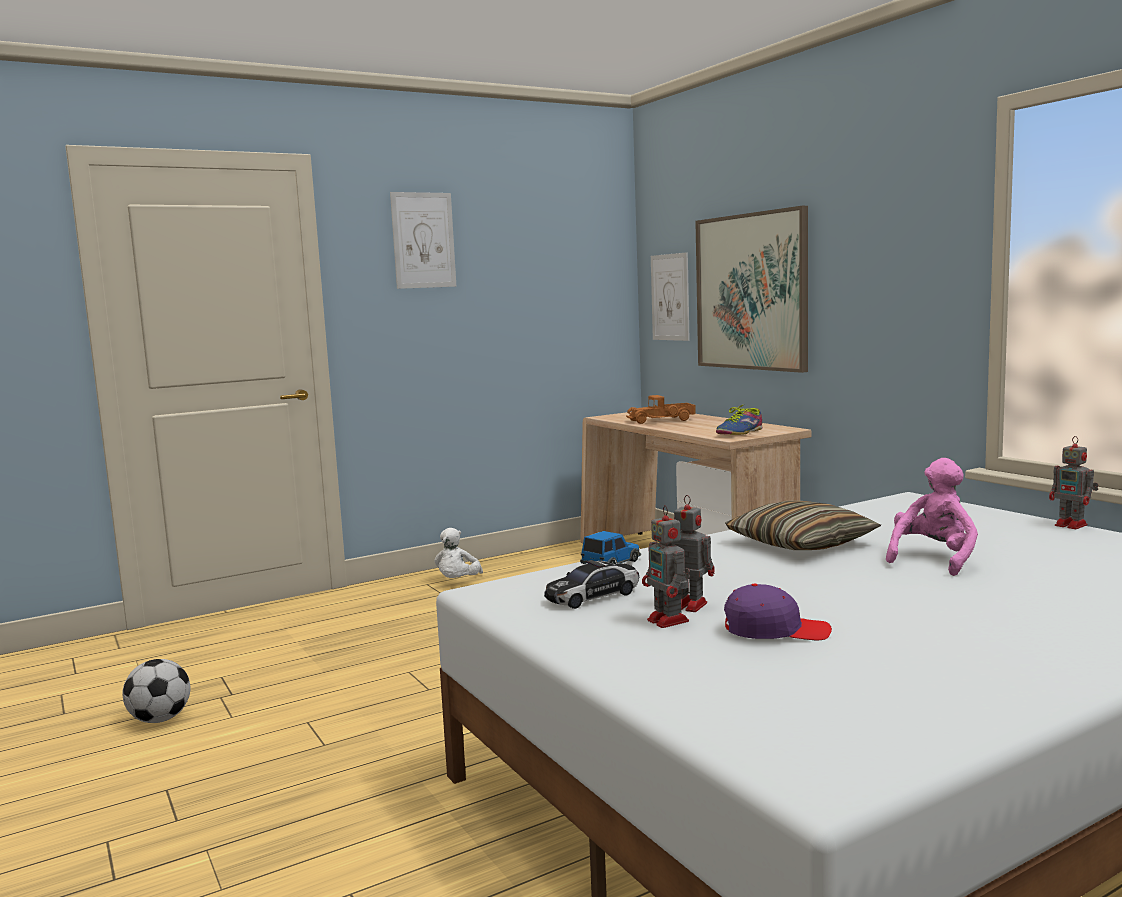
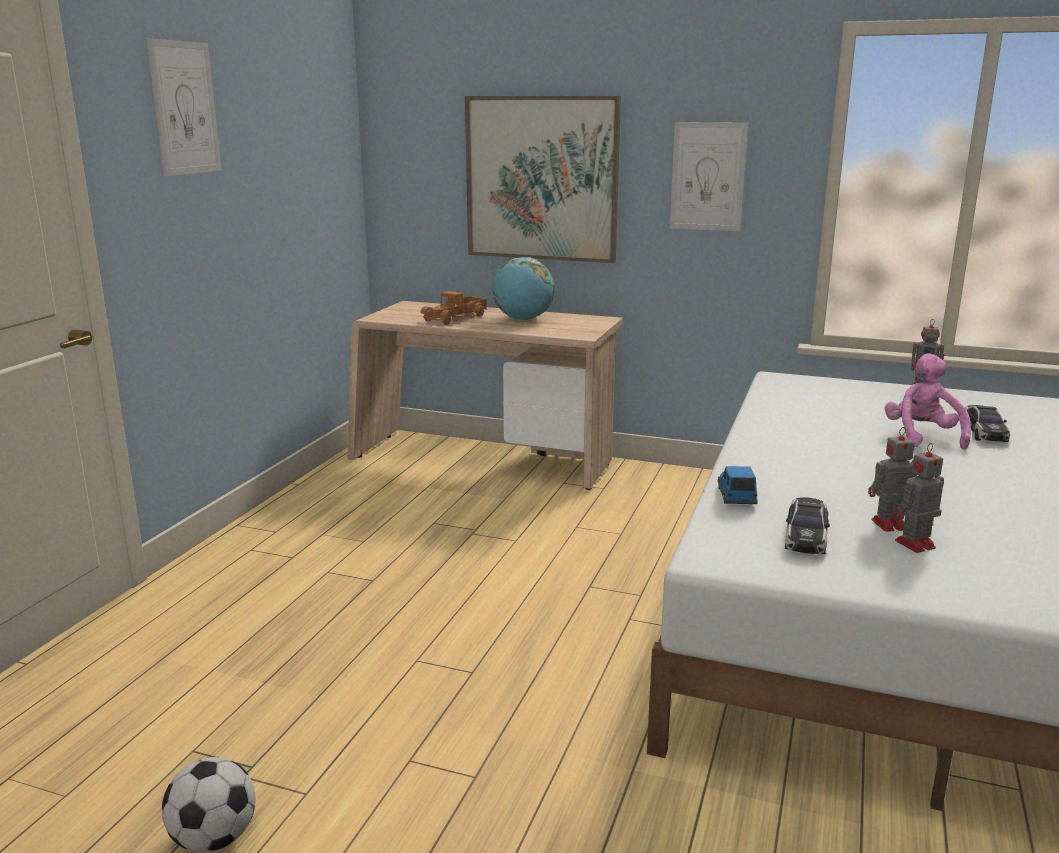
camera: 40 degrees left, 10 degrees up
(457, 582) = (284, 538): white plush toy -> none
(669, 621) = (913, 544): toy robot -> toy robot turned 135 degrees clockwise
(670, 297) = (418, 178): picture -> picture (707, 176)
(713, 425) = (523, 319): none -> globe
(740, 432) = (575, 328): shoe -> none
(775, 630) = (989, 531): purple cap -> none
(801, 544) = (814, 440): pillow -> none
(1028, 568) = (983, 432): none -> toy car

